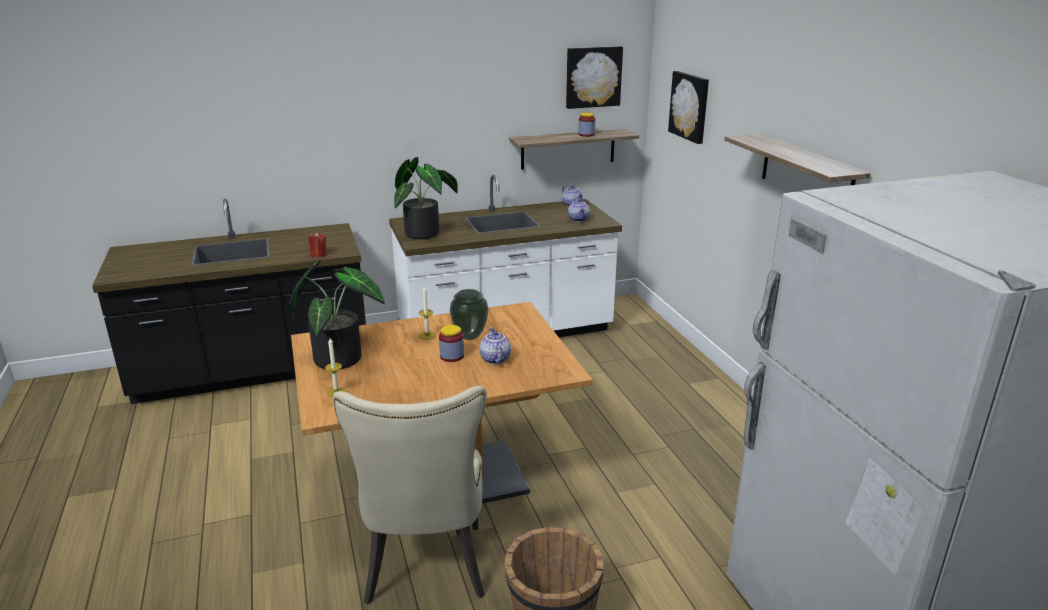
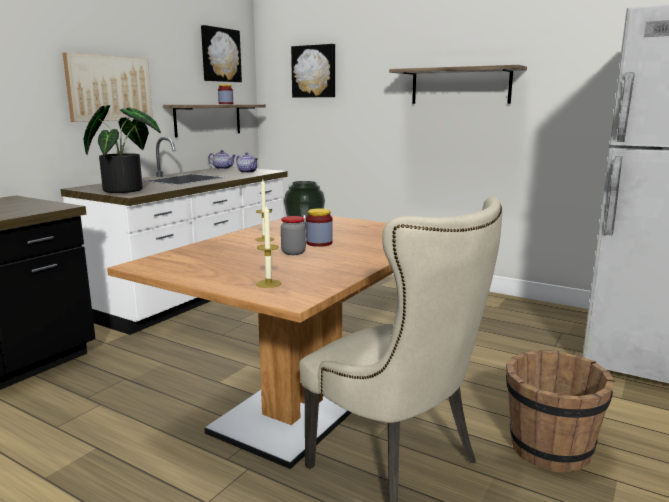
camera: 40 degrees left, 10 degrees down
(318, 254) = (29, 211): red candle -> none
(343, 357) = (213, 265): potted plant -> none
(413, 361) = (293, 252): none -> jar
(447, 126) = (109, 88): none -> picture
(494, 359) = (358, 237): teapot -> none

